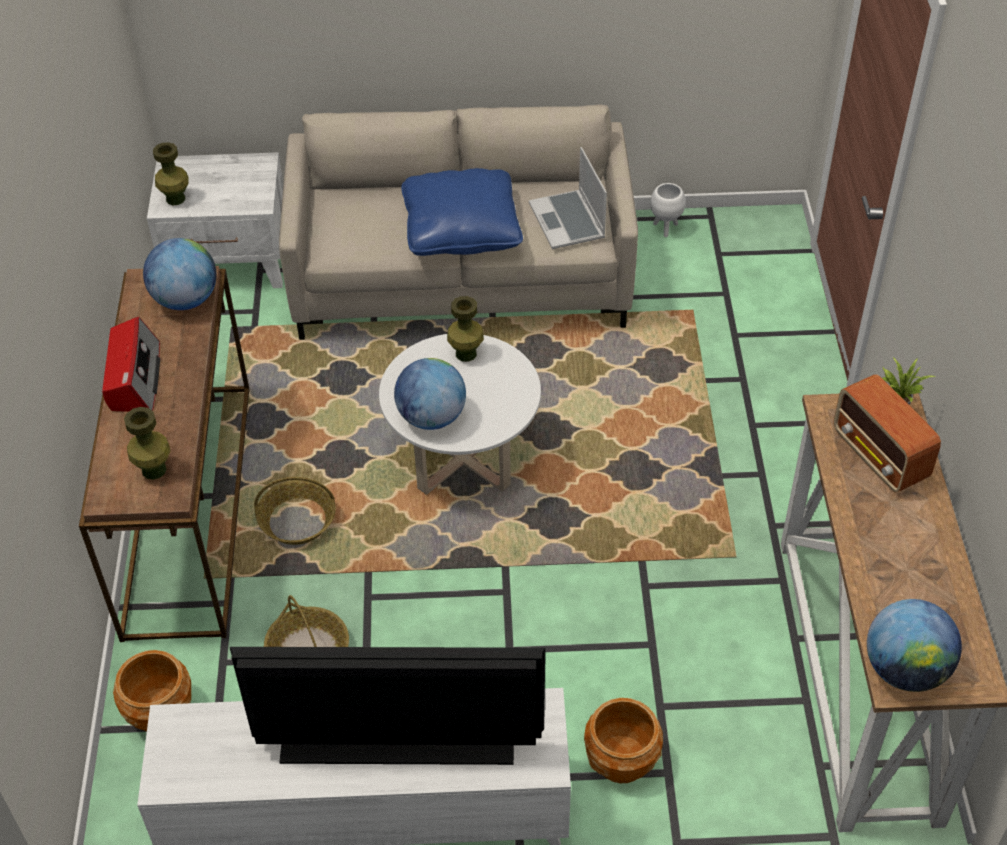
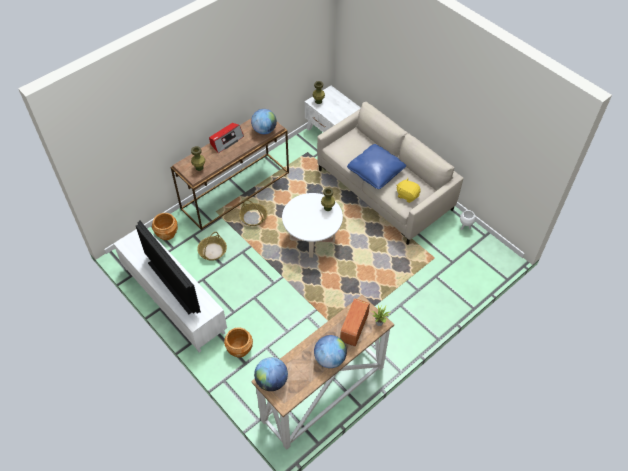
camera: 50 degrees right, 5 degrees up
(431, 417) = (295, 216): globe -> globe (330, 359)
(568, 222) = (407, 195): laptop -> yellow plush toy

